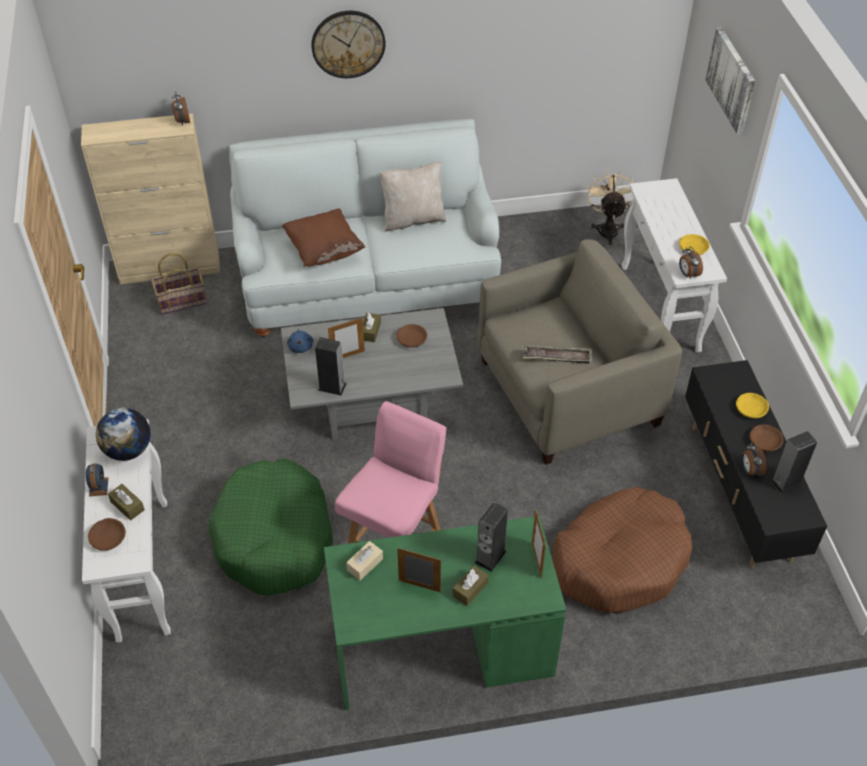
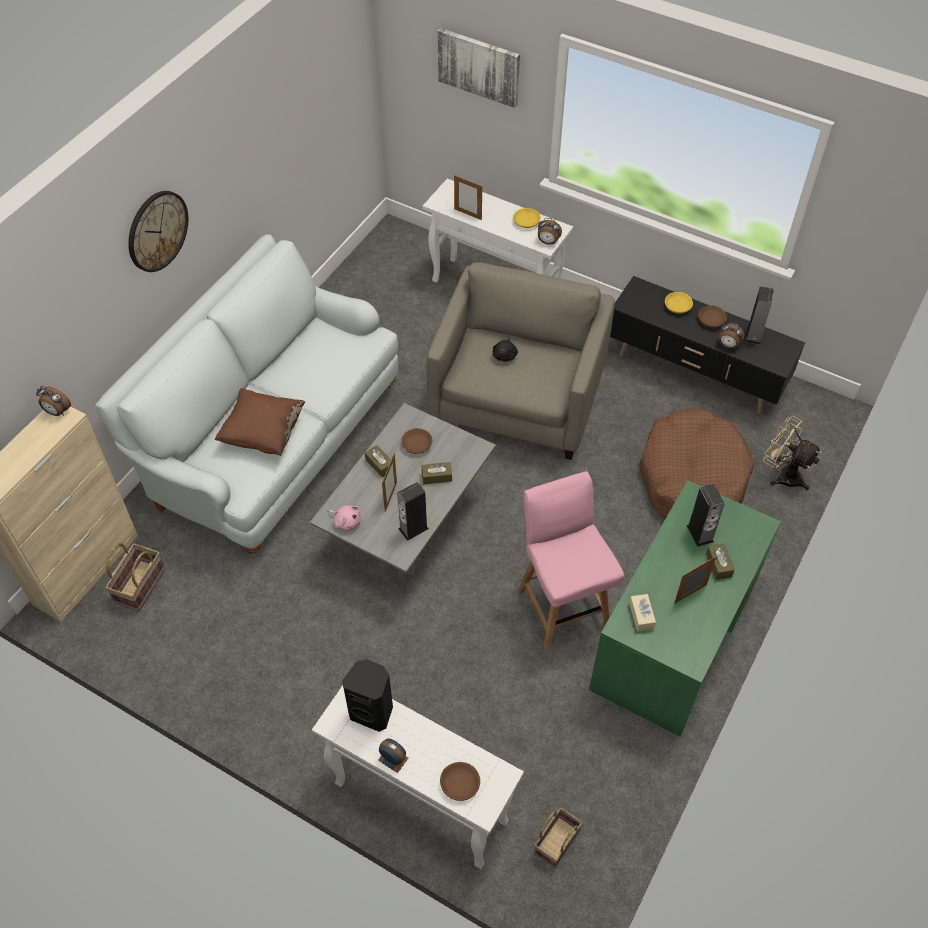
camera: 50 degrees left, 5 degrees up
(127, 506) = (436, 748): brown tissue box -> brown tissue box (437, 477)
(128, 450) = (372, 711): globe -> black speaker
(178, 679) = (556, 841): none -> basket
(274, 538) = (477, 682): green dog bed -> none
(300, 346) = (346, 521): blue plush toy -> pink plush toy
(413, 219) = (294, 354): beige pillow -> none
(536, 560) = (725, 508): picture frame -> picture frame (468, 214)
(554, 332) = (505, 355): none -> black plush toy
(556, 357) = (530, 371): tray -> none
(607, 228) = (385, 260): beige fan -> beige fan (783, 475)

